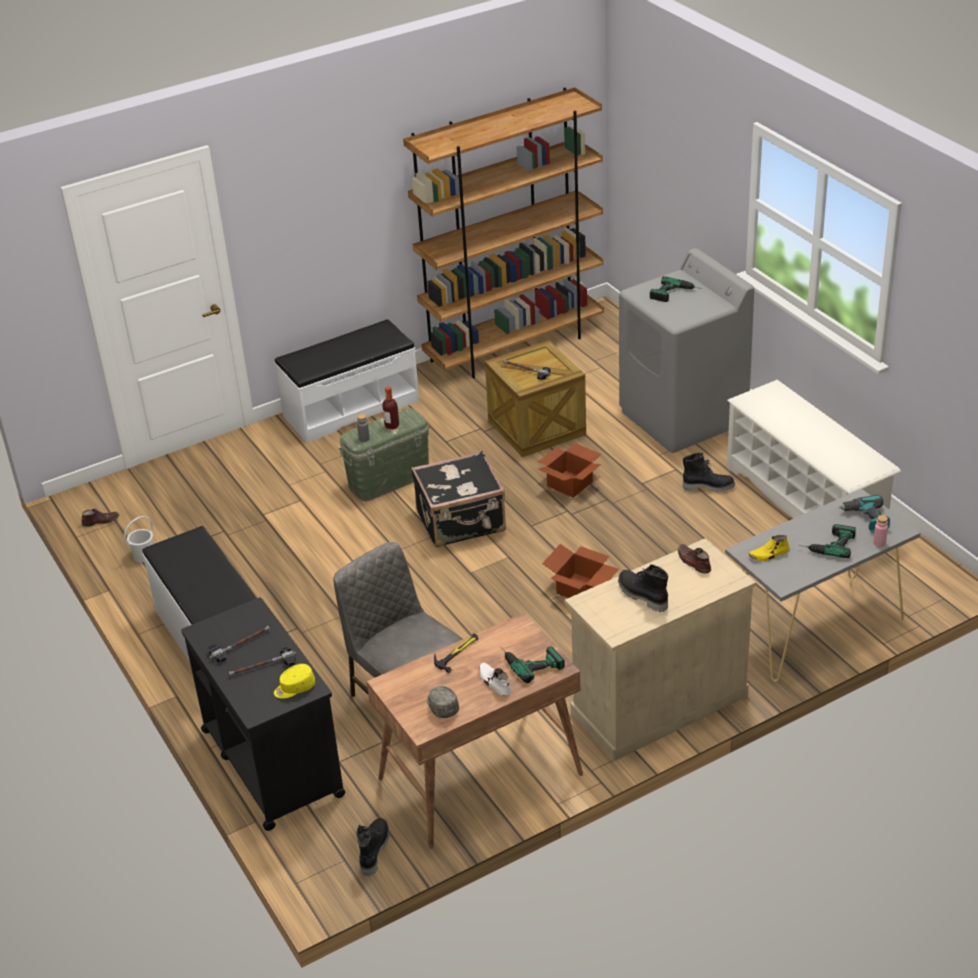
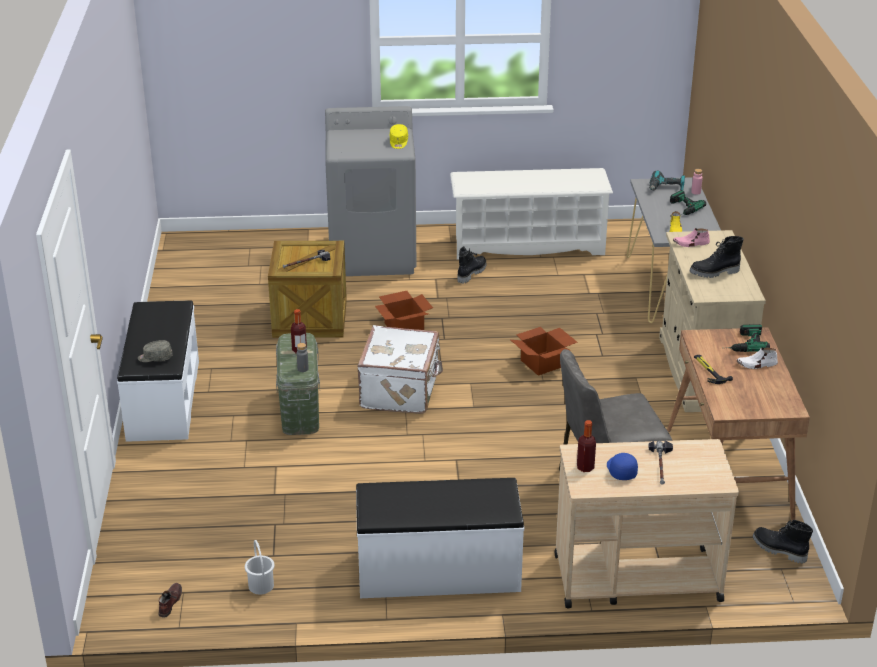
camera: 65 degrees left, 5 degrees down
(232, 622) = (585, 467): none -> bottle
(240, 644) = (620, 470): hammer -> blue cap
(272, 761) = (635, 577): black cart -> beige cart
(294, 688) = (701, 455): yellow cap -> yellow cap (398, 142)
(442, 706) = (770, 394): grey cap -> grey cap (155, 358)
(462, 522) = (401, 391): black suitcase -> white suitcase
(514, 346) = (177, 293): brown bookcase -> none
(676, 294) = (363, 141): power drill -> none
(693, 562) = (691, 243): brown shoe -> pink shoe

